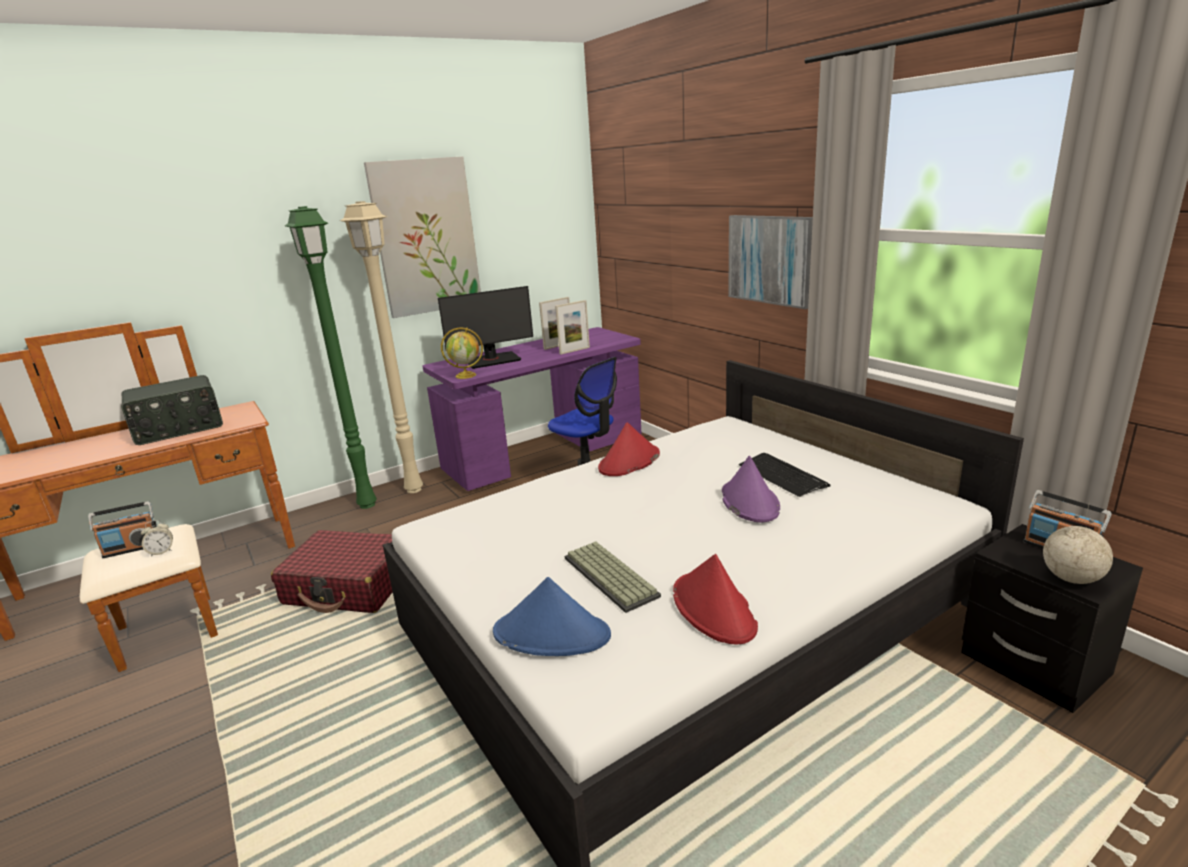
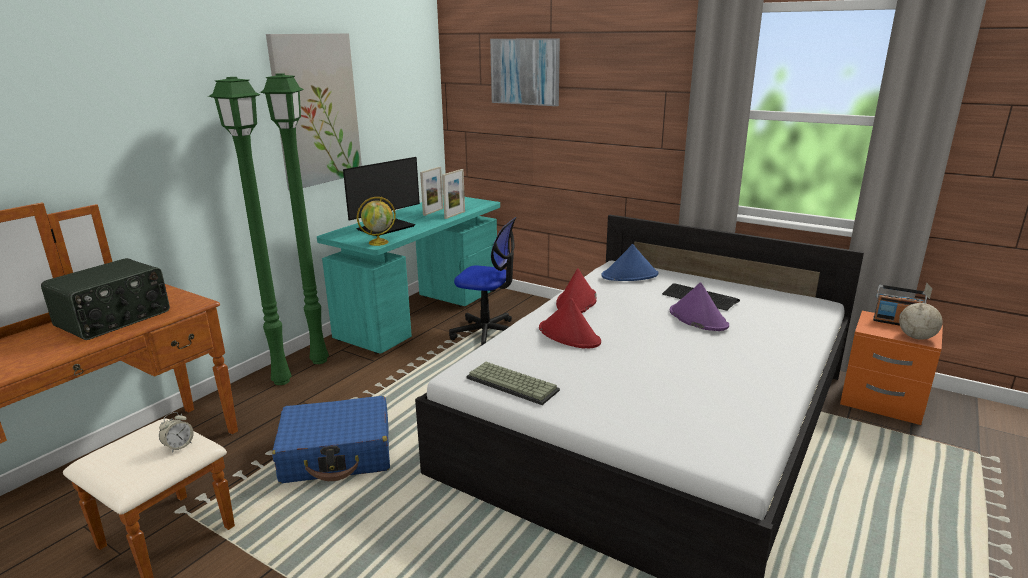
camera: 25 degrees left, 0 degrees up
(132, 548) = (136, 450): radio -> none
(349, 586) = (337, 453): red suitcase -> blue suitcase
(414, 489) = (319, 360): beige floor lamp -> green floor lamp
(544, 454) = (422, 313): purple desk -> turquoise desk
(552, 634) = (665, 429): blue hat -> blue hat (630, 275)
(612, 576) = (661, 383): keyboard -> keyboard (514, 384)
(714, 609) = (752, 391): red hat -> red hat (569, 335)
(770, 259) = (640, 132): picture -> picture (525, 71)
(1032, 665) = (881, 403): black nightstand -> orange nightstand

